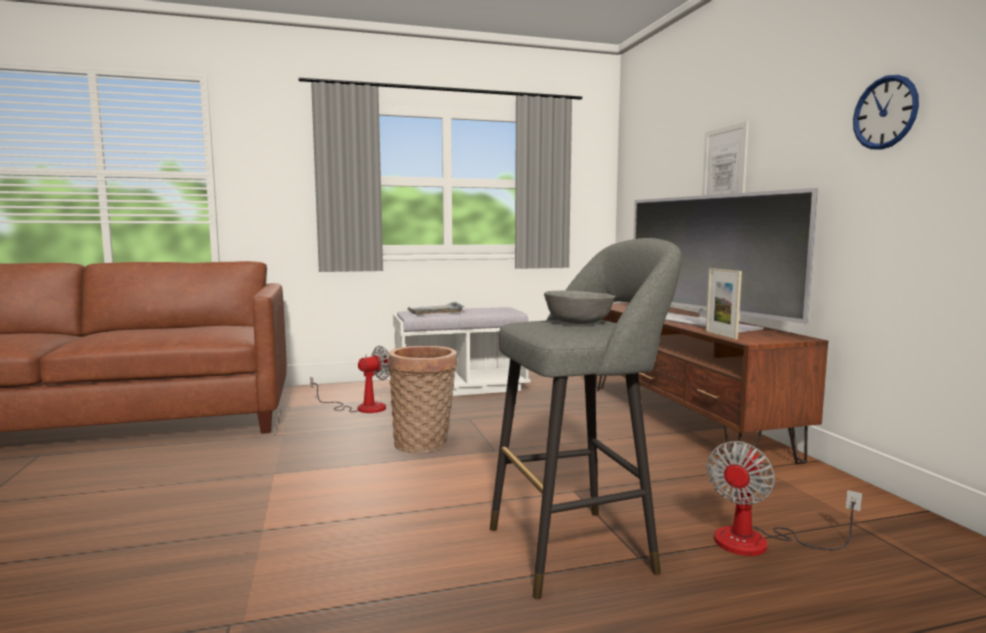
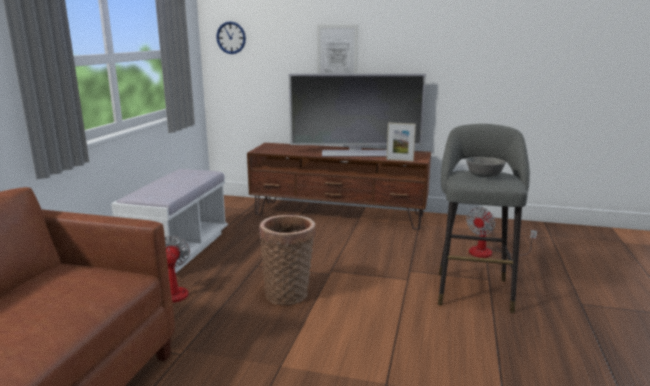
camera: 60 degrees left, 10 degrees up
(436, 311) = (162, 189): grey tray -> none
(759, 542) = (489, 252): fan -> fan turned 60 degrees clockwise
(885, 113) = (456, 38): wall clock -> wall clock (231, 37)

